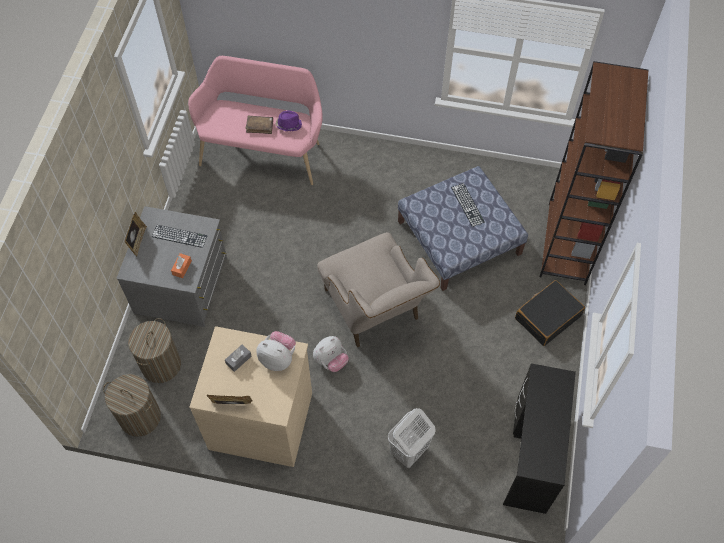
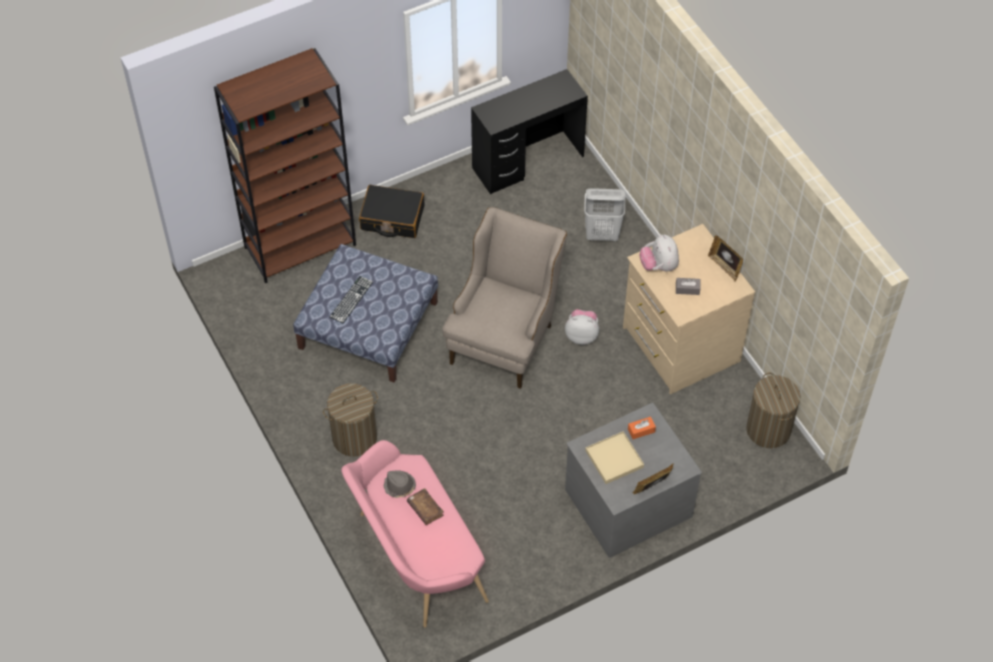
camera: 130 degrees left, 5 degrees down
(161, 365) = (713, 453): laundry basket -> laundry basket (354, 437)
(179, 236) = (614, 459): keyboard -> beige tray
(288, 124) = (399, 486): purple hat -> grey hat

